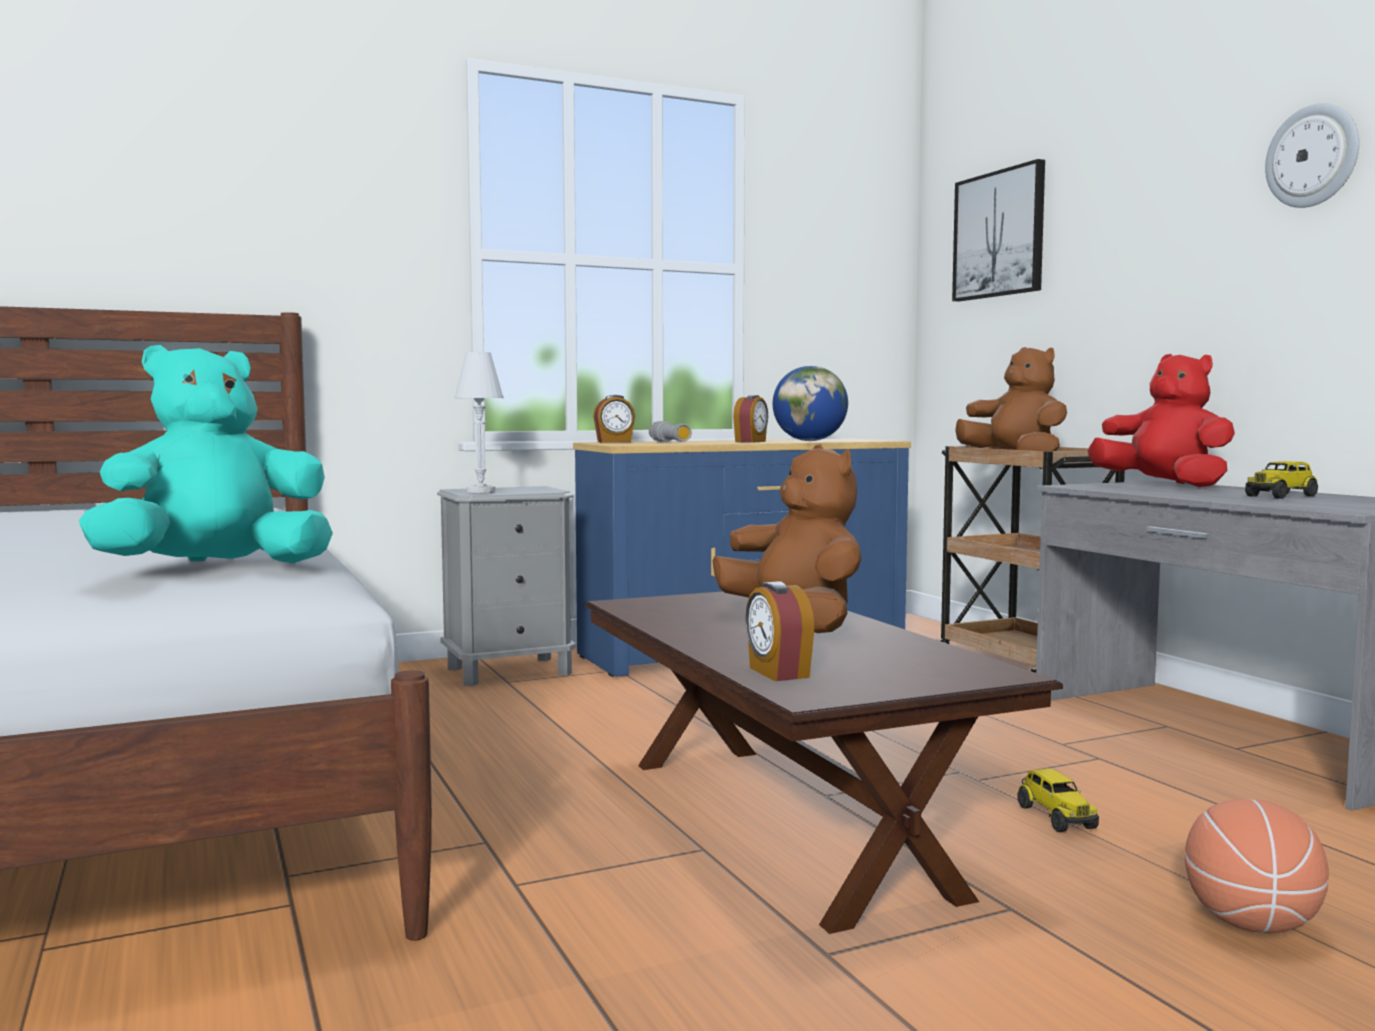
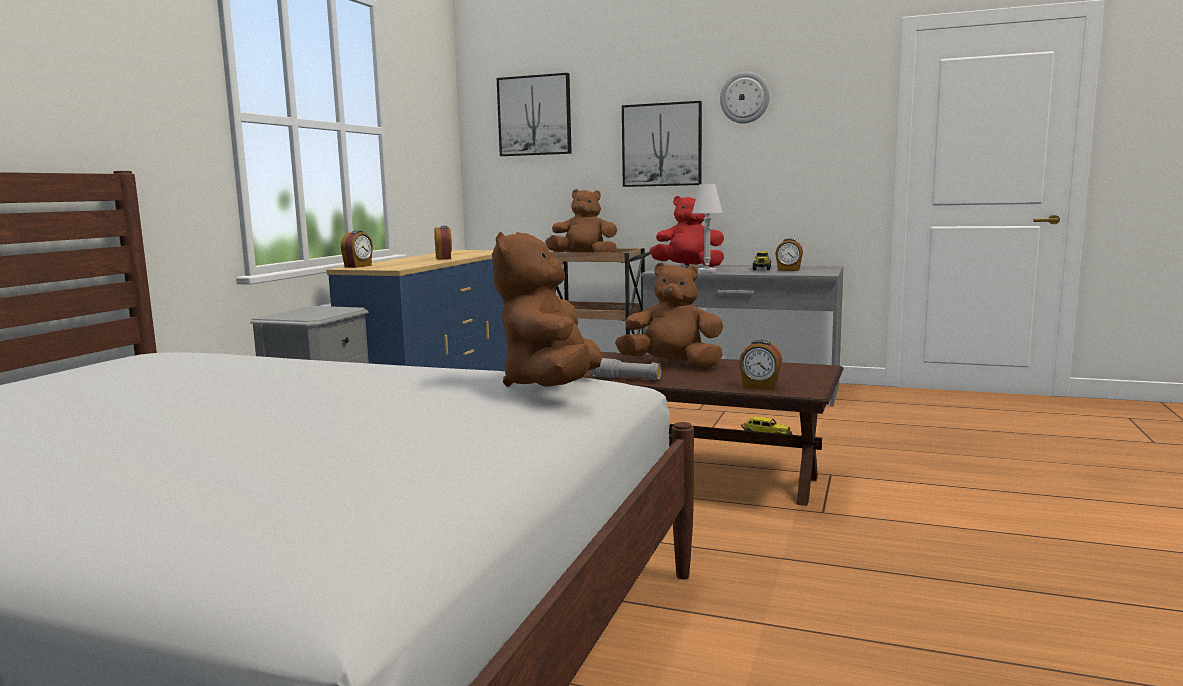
camera: 45 degrees left, 5 degrees up
(216, 568) = (552, 387): turquoise plush toy -> brown plush toy
(481, 491) = (303, 316): white table lamp -> white table lamp (707, 272)
(670, 442) = (403, 263): grey flashlight -> grey flashlight (625, 379)
(809, 441) = (467, 254): globe -> none
(1168, 264) = (662, 145): none -> picture
(1251, 924) = (891, 452): basketball -> none
(1321, 501) = (788, 270): none -> alarm clock

